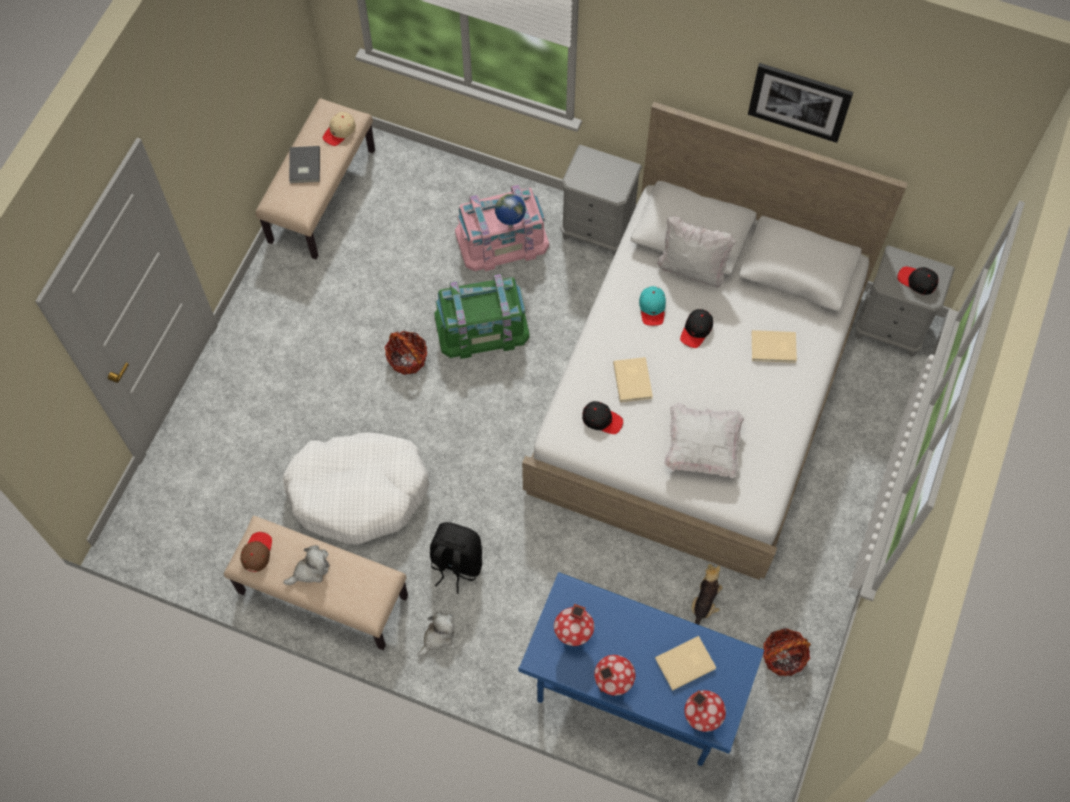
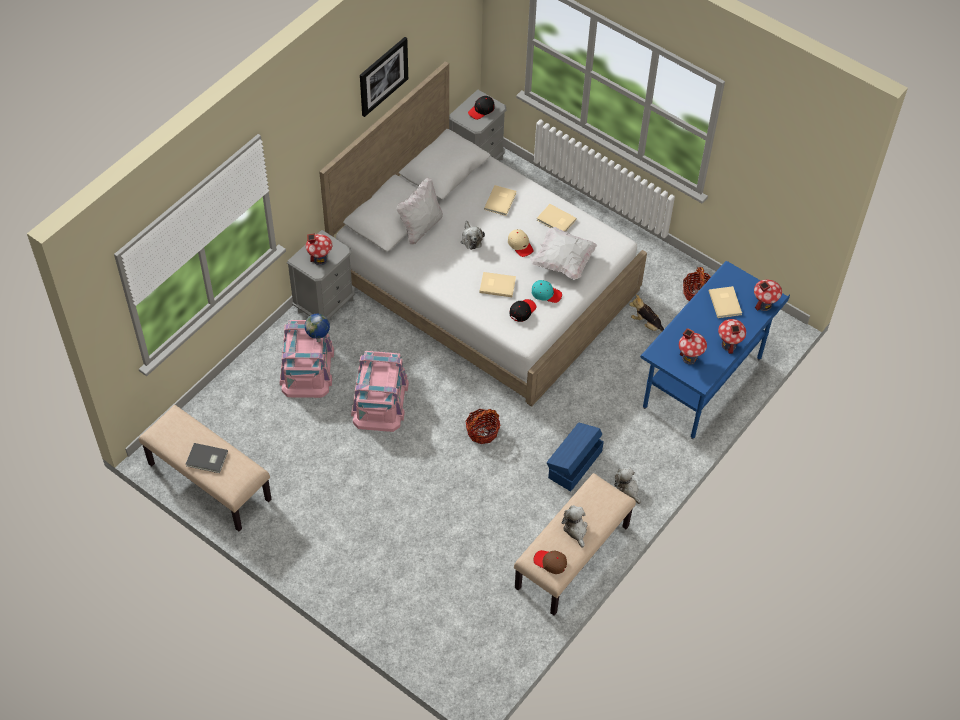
camera: 75 degrees left, 10 degrees down
(339, 131) = (184, 427): beige cap -> beige cap (520, 245)
(358, 492) = (494, 515): white dog bed -> none
(407, 358) = (389, 456): basket -> basket (482, 432)
(456, 564) = (574, 464): black backpack -> blue storage box
(482, 326) = (379, 399): green storage box -> pink storage box
(594, 176) = (320, 259): none -> toy house
(652, 308) = (443, 258): turquoise cap -> turquoise cap (546, 294)
(696, 330) = (471, 239): black cap -> plush toy
(768, 422) = (556, 221): none -> beige book

